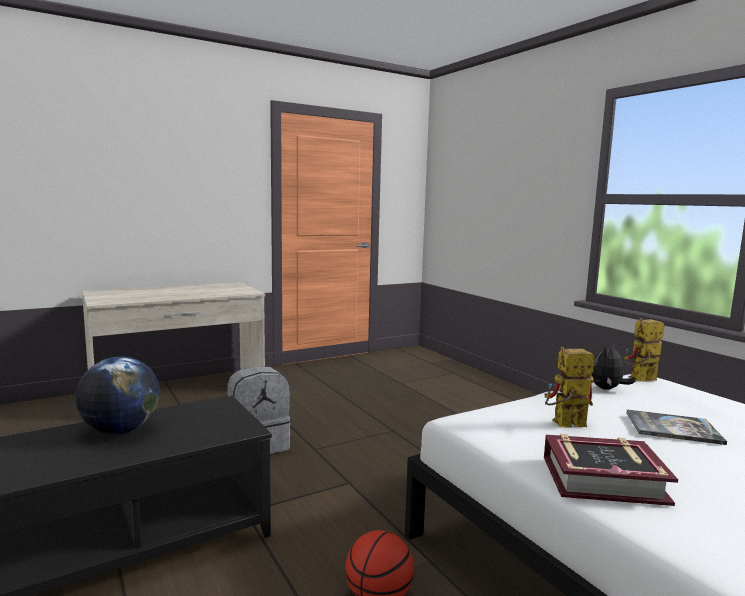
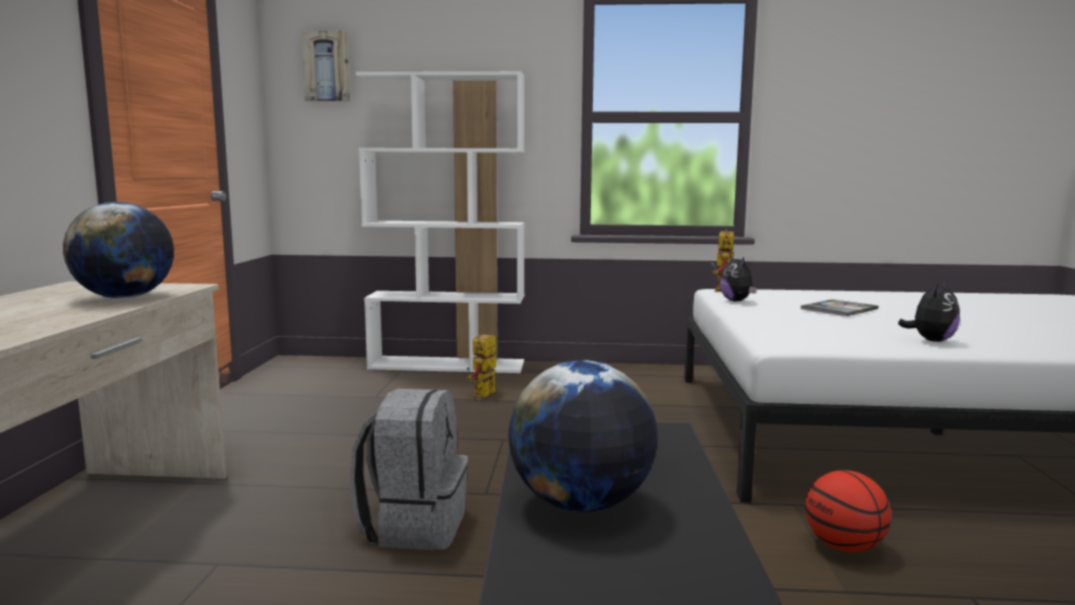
camera: 55 degrees left, 0 degrees up
(214, 293) = (125, 297): none -> globe
(453, 164) = (327, 67): none -> picture
(484, 380) = (448, 365): none -> white bookcase
(564, 425) = (812, 325): toy robot -> toy robot (483, 395)
(603, 479) = (931, 340): book -> plush toy

